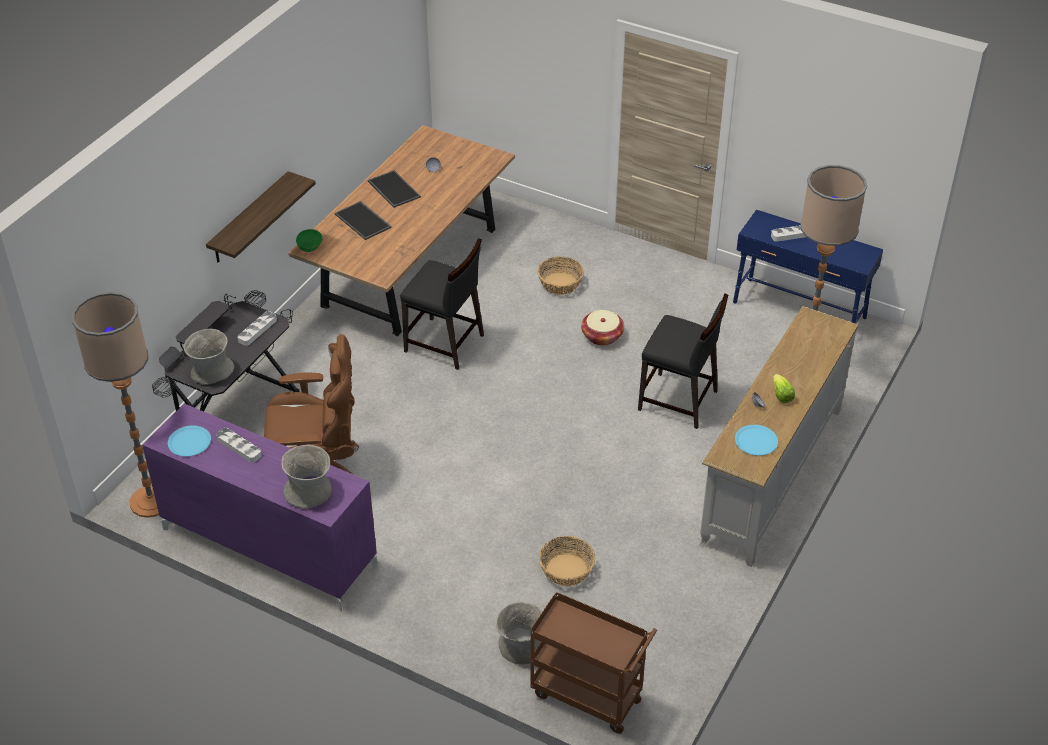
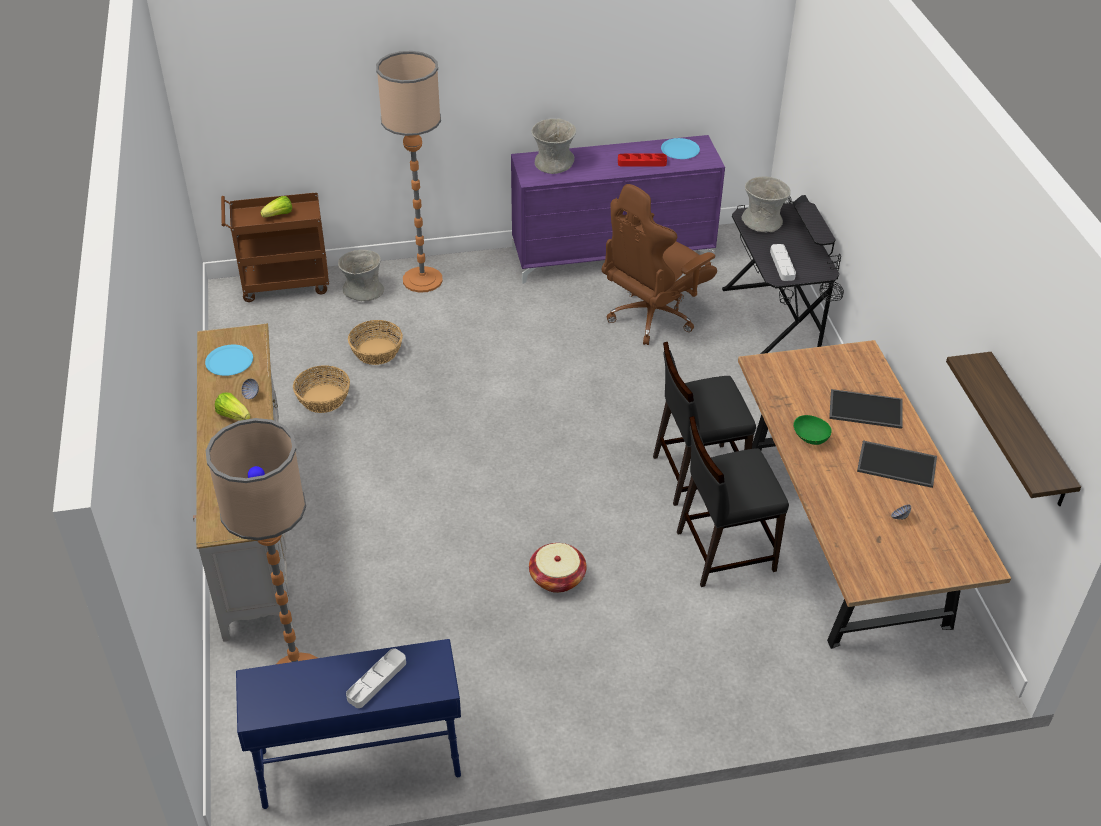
camera: 140 degrees right, 0 degrees up
(151, 501) = (734, 238): floor lamp -> floor lamp (422, 280)
(239, 447) = (642, 162): grey tray -> red tray
(249, 218) = (883, 248): shelf -> shelf (1028, 431)
(310, 247) = (864, 354): green bowl -> green bowl (809, 438)
(560, 284) = (671, 617): basket -> basket (323, 398)
(583, 638) = (279, 215): none -> lettuce
(678, 401) = (409, 549): black chair -> black chair (724, 551)

